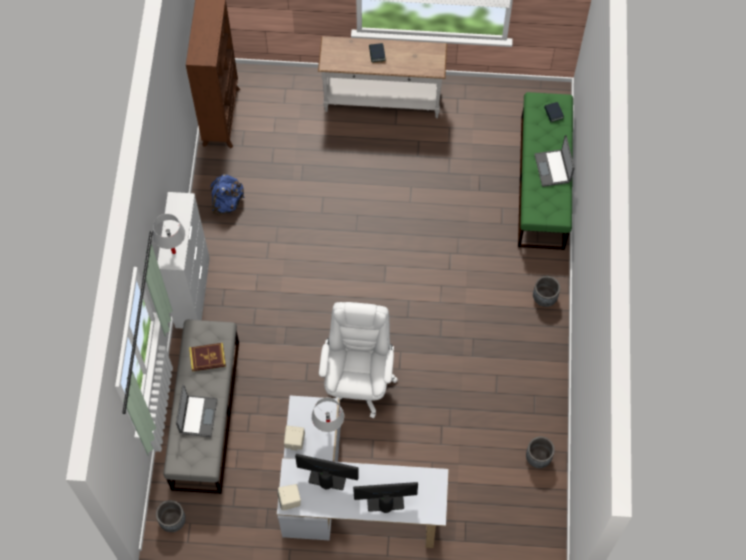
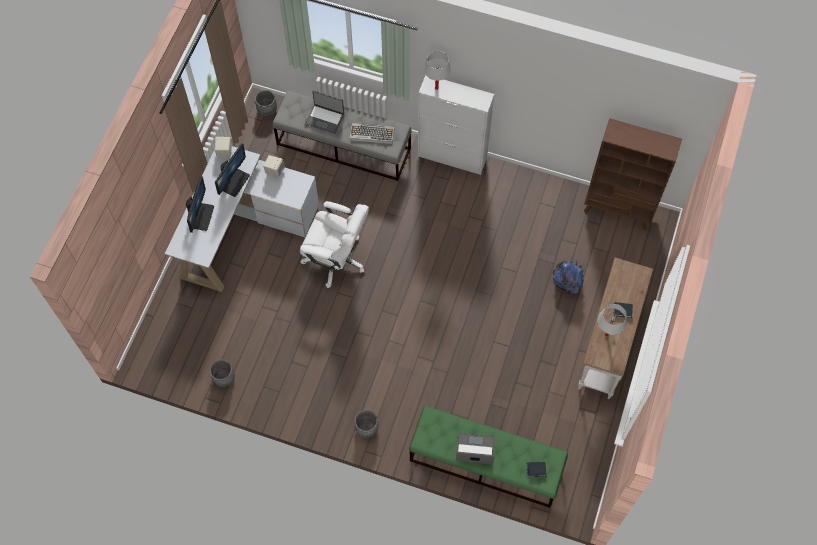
camera: 105 degrees right, 0 degrees up
(207, 358) = (371, 134): book -> keyboard
(227, 202) = (530, 197): blue backpack -> blue backpack (567, 283)
(328, 429) = (276, 197): white table lamp -> white table lamp (606, 334)

